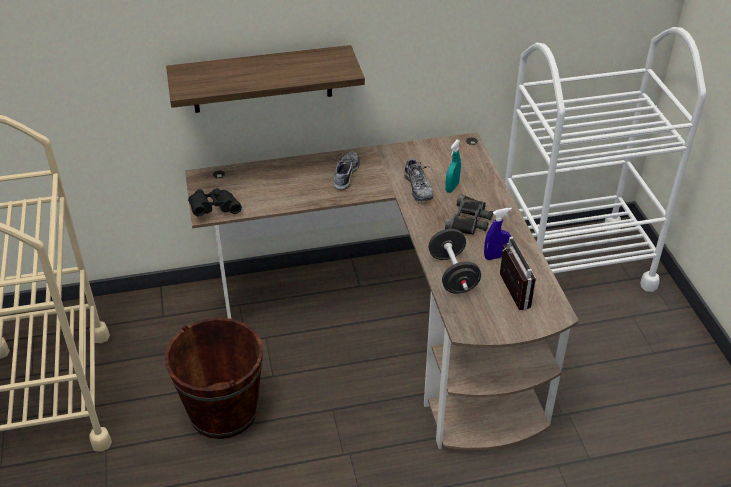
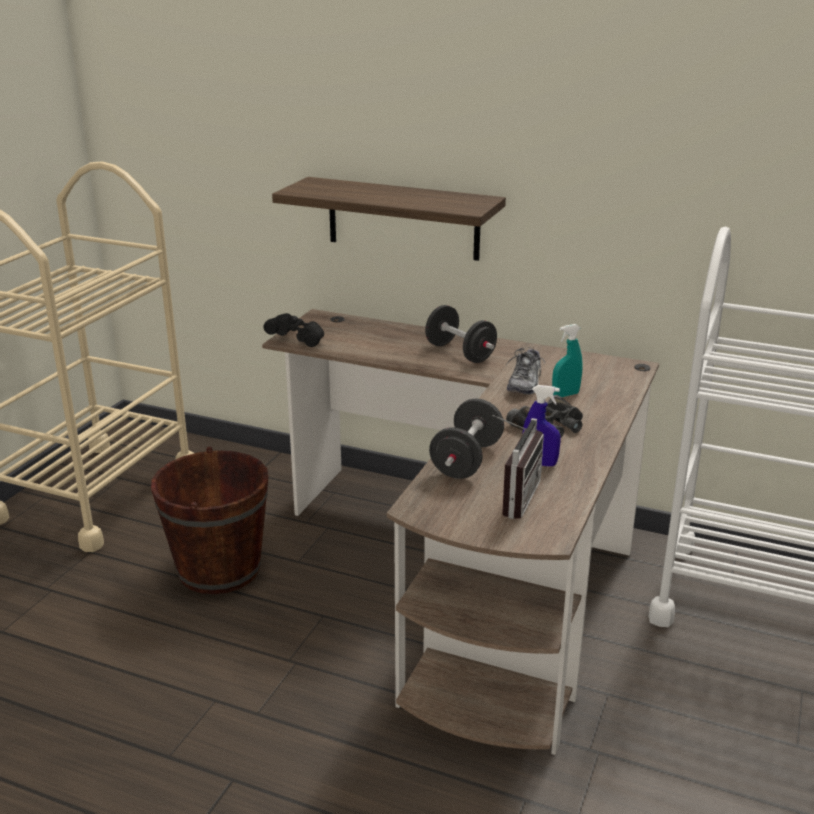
camera: 35 degrees right, 15 degrees down
(346, 174) = (460, 353): shoe -> black dumbbell

